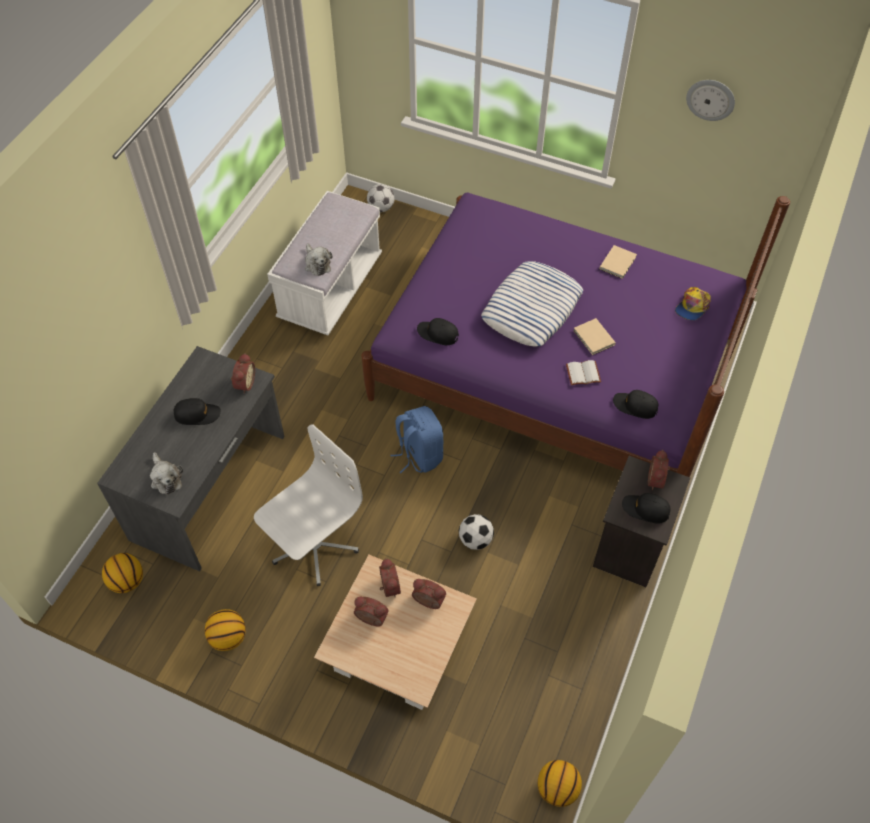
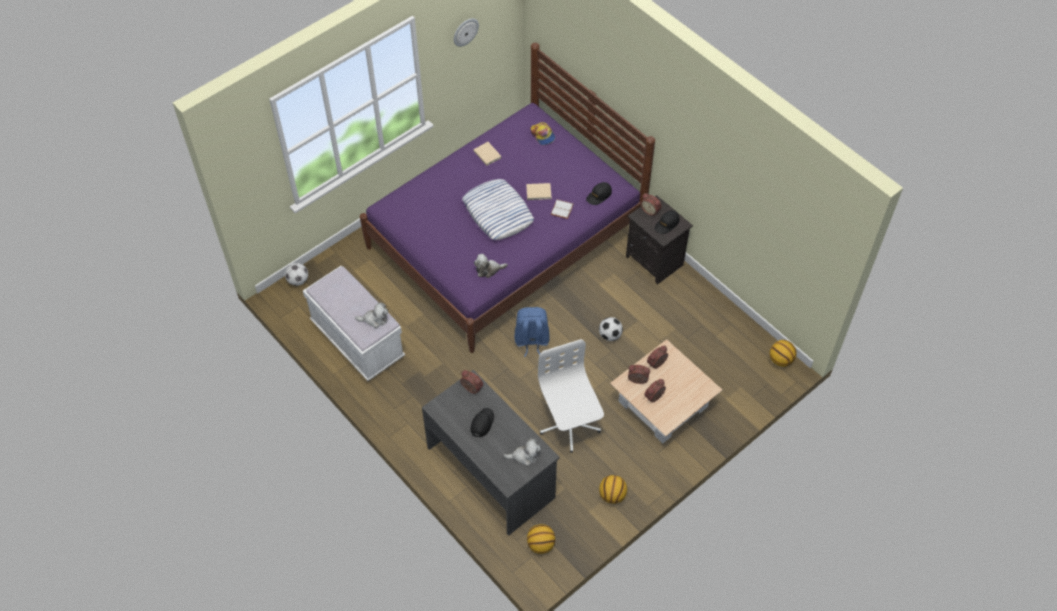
camera: 65 degrees left, 0 degrees up
(438, 334) = (488, 269): black cap -> plush toy

